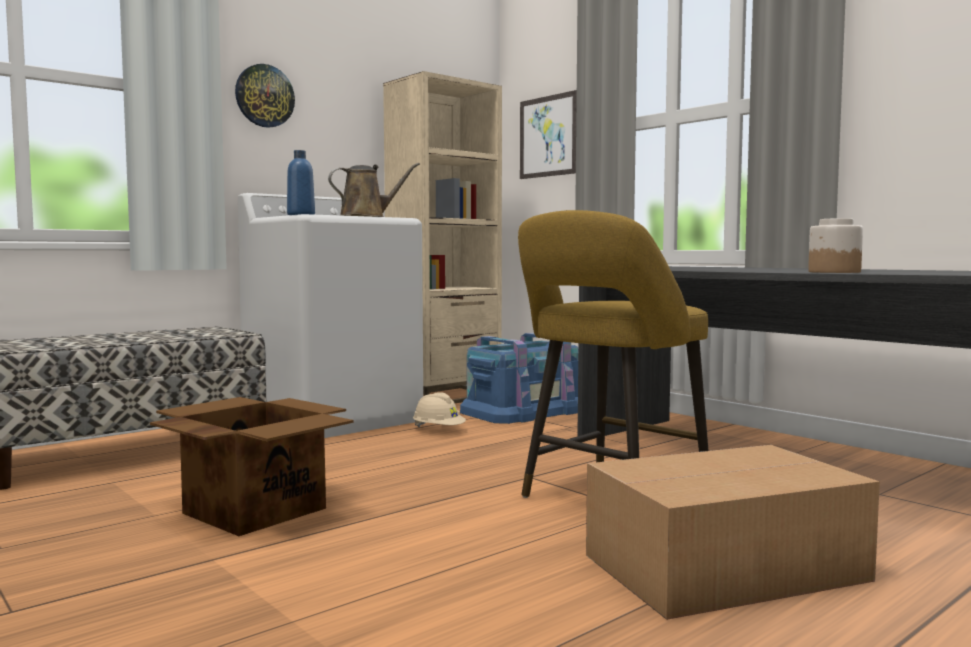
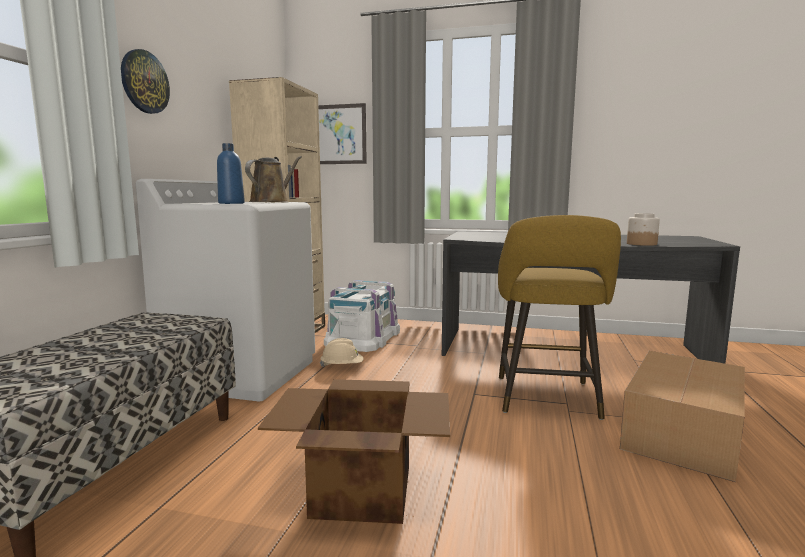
camera: 35 degrees left, 5 degrees up
(522, 410) = (363, 337): blue storage box -> white storage box

